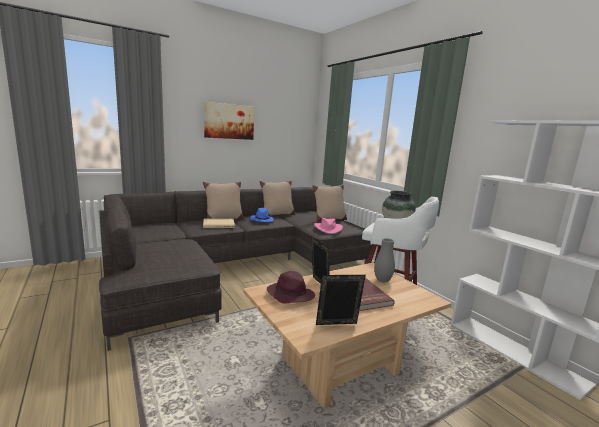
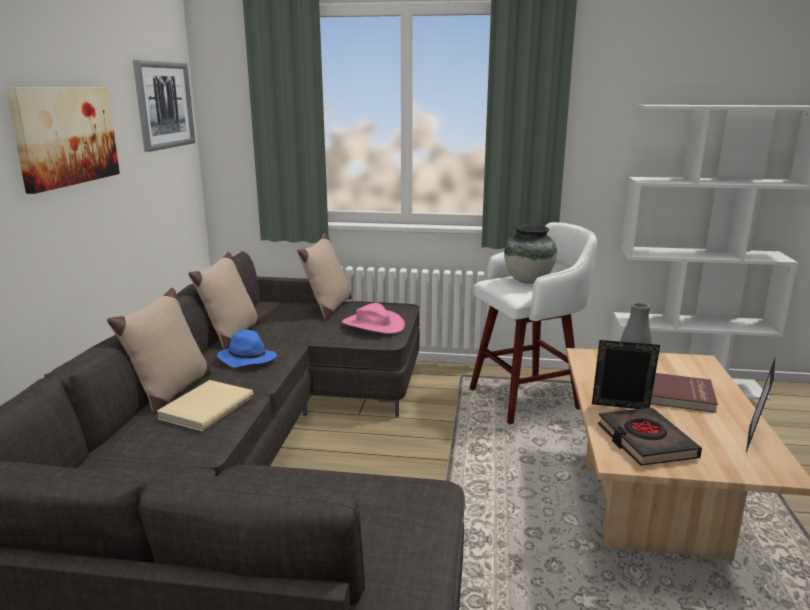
camera: 50 degrees left, 5 degrees up
(289, 295) = (645, 441): purple hat -> black book
(293, 118) = (164, 105): none -> picture

